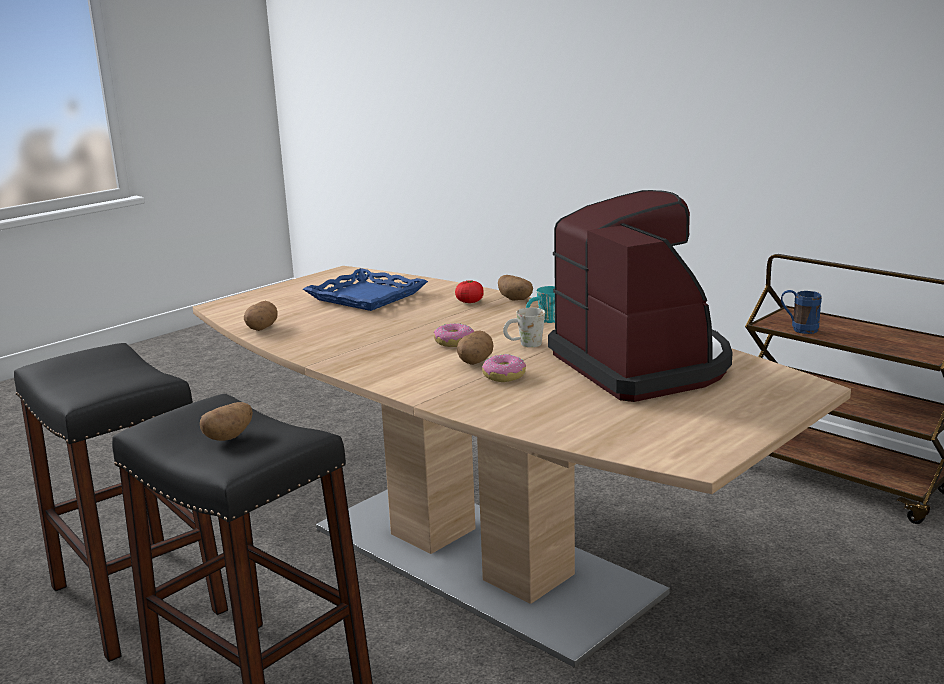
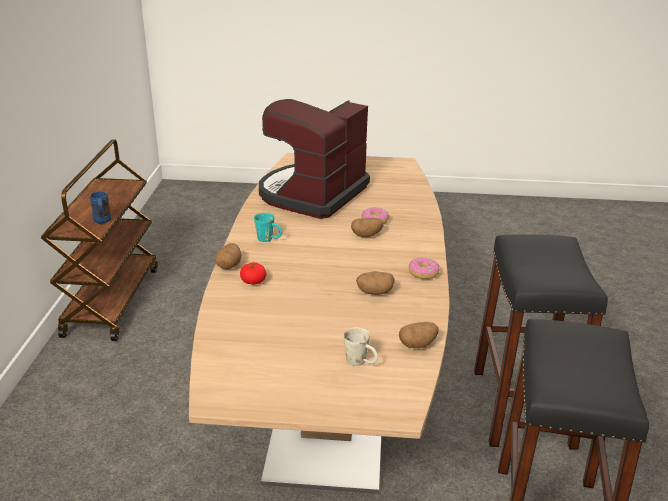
camera: 130 degrees left, 10 degrees up
(229, 437) = (548, 259): potato -> potato (374, 292)
(365, 297) = (288, 336): blue tray -> none
(454, 342) = (344, 253): donut -> donut (423, 273)
(524, 345) = (321, 231): white mug -> white mug (361, 362)

